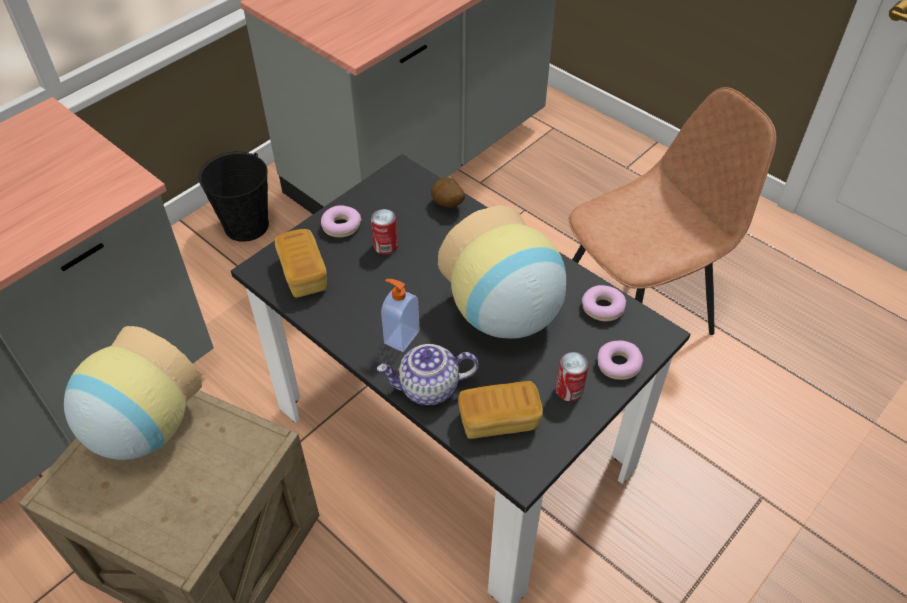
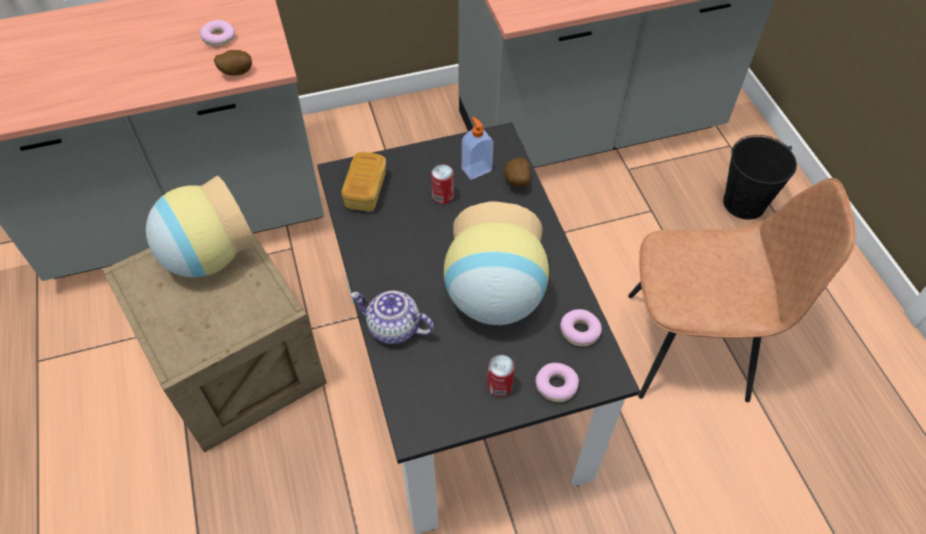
camera: 30 degrees right, 5 degrees up
(92, 205) = (236, 72): none -> potato
(247, 225) = (415, 127): black bucket -> black bucket (744, 203)
(341, 226) = (421, 164): donut -> donut (219, 38)
(400, 337) = (401, 276): soap dispenser -> soap dispenser (476, 169)
(499, 420) = (427, 381): bread -> none

